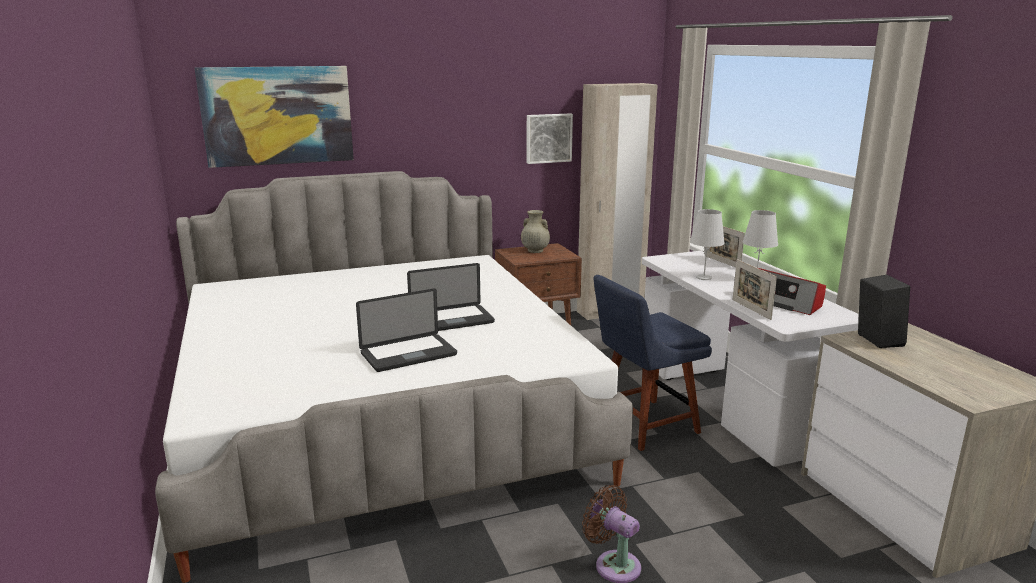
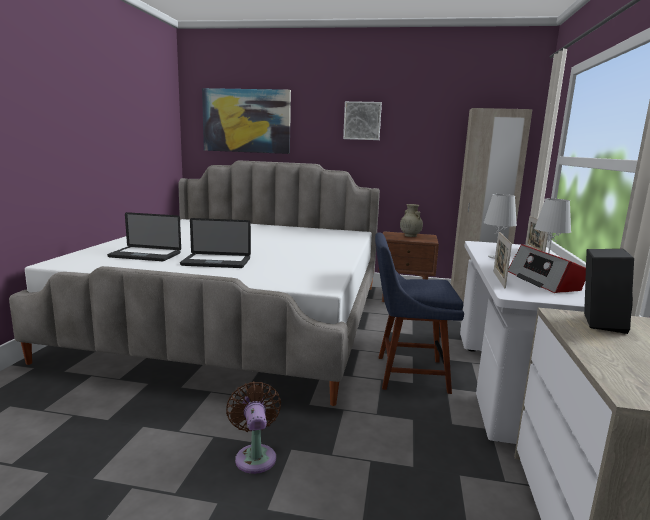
camera: 30 degrees right, 5 degrees down
(451, 320) = (277, 253): laptop -> laptop (145, 255)
(548, 138) = (436, 151): picture -> picture (362, 121)

